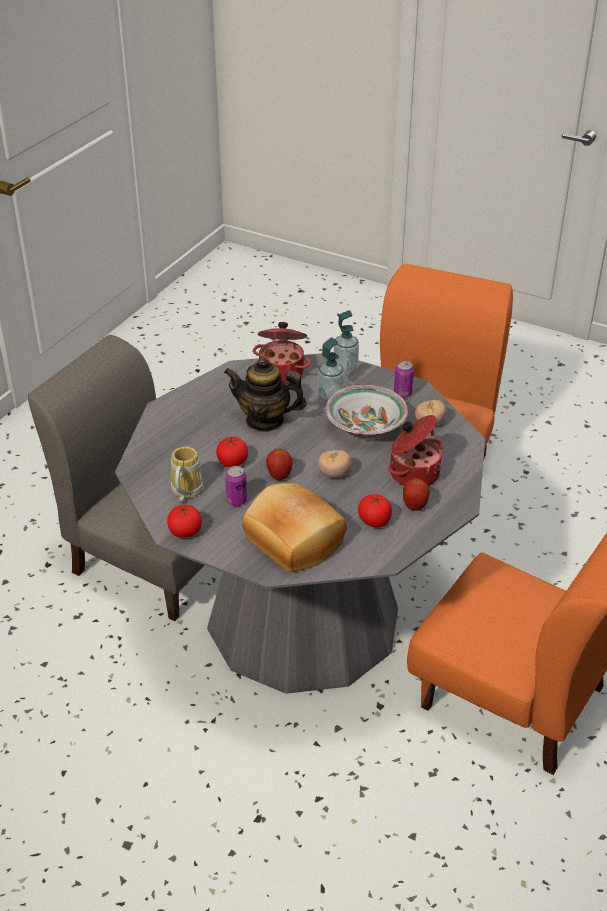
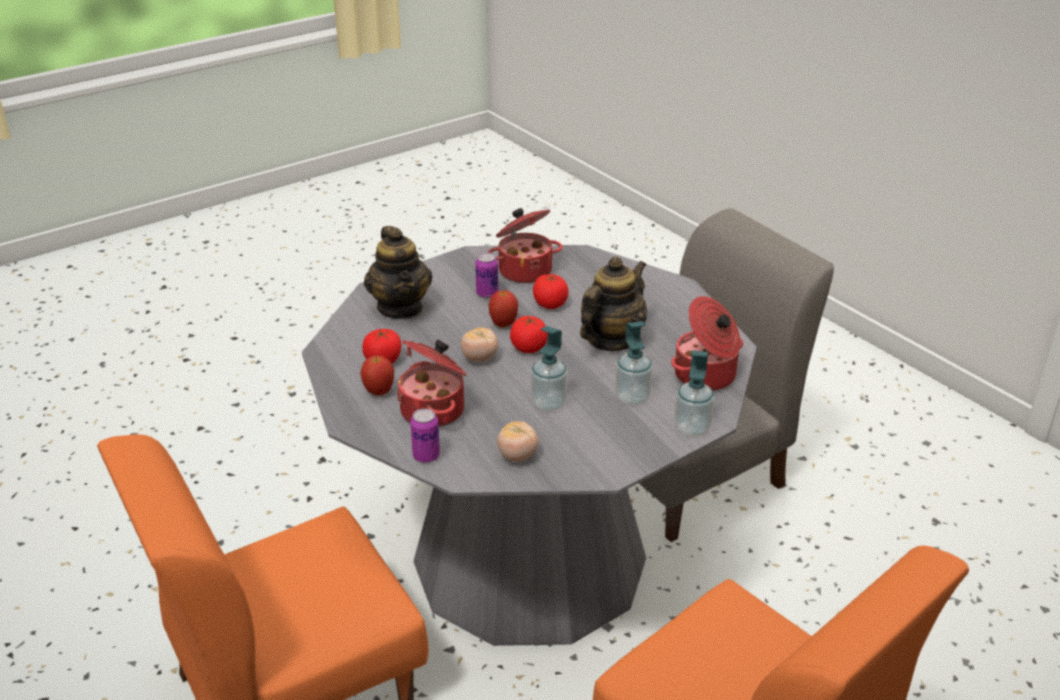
camera: 115 degrees right, 5 degrees down
(184, 492) = (524, 270): mug -> cooking pot
(185, 532) = (467, 260): tomato -> tomato (529, 348)
(292, 542) = (401, 308): bread -> teapot
(365, 426) = (548, 404): bowl -> soap dispenser
(402, 394) = (597, 456): can -> can (426, 456)

